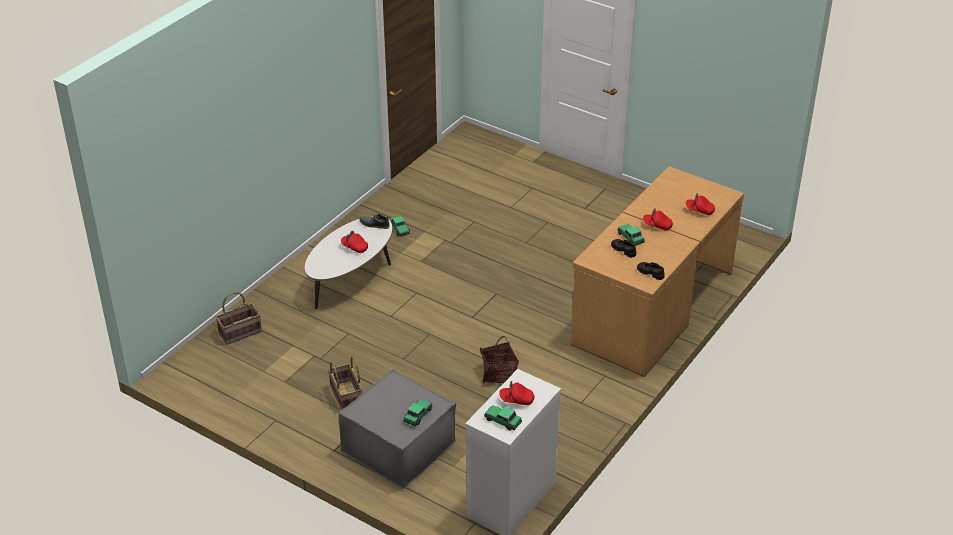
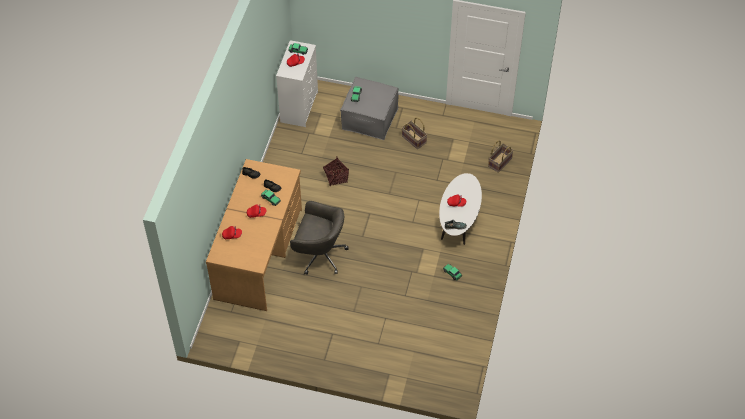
camera: 160 degrees right, 15 degrees up
(566, 287) = (319, 254): none -> grey office chair

